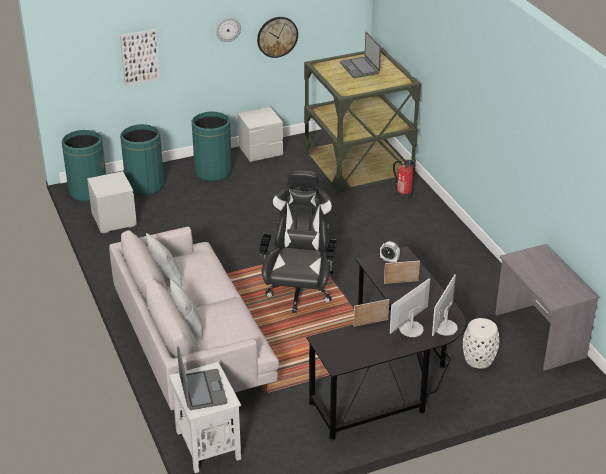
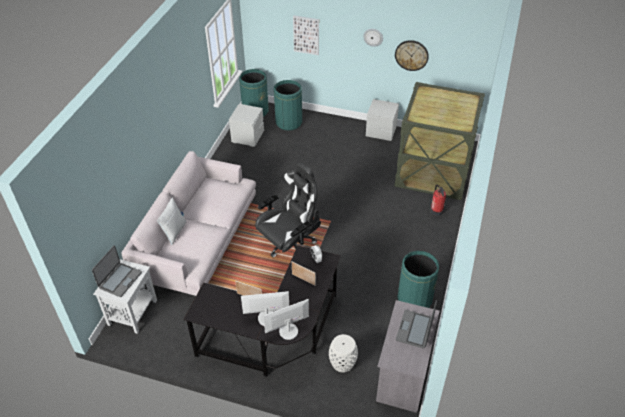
camera: 40 degrees right, 10 degrees up
(165, 277) = (201, 192): grey pillow -> none
(213, 172) = (336, 132): green trash can -> green trash can (414, 299)
(360, 68) = (448, 103): laptop -> laptop (415, 329)

